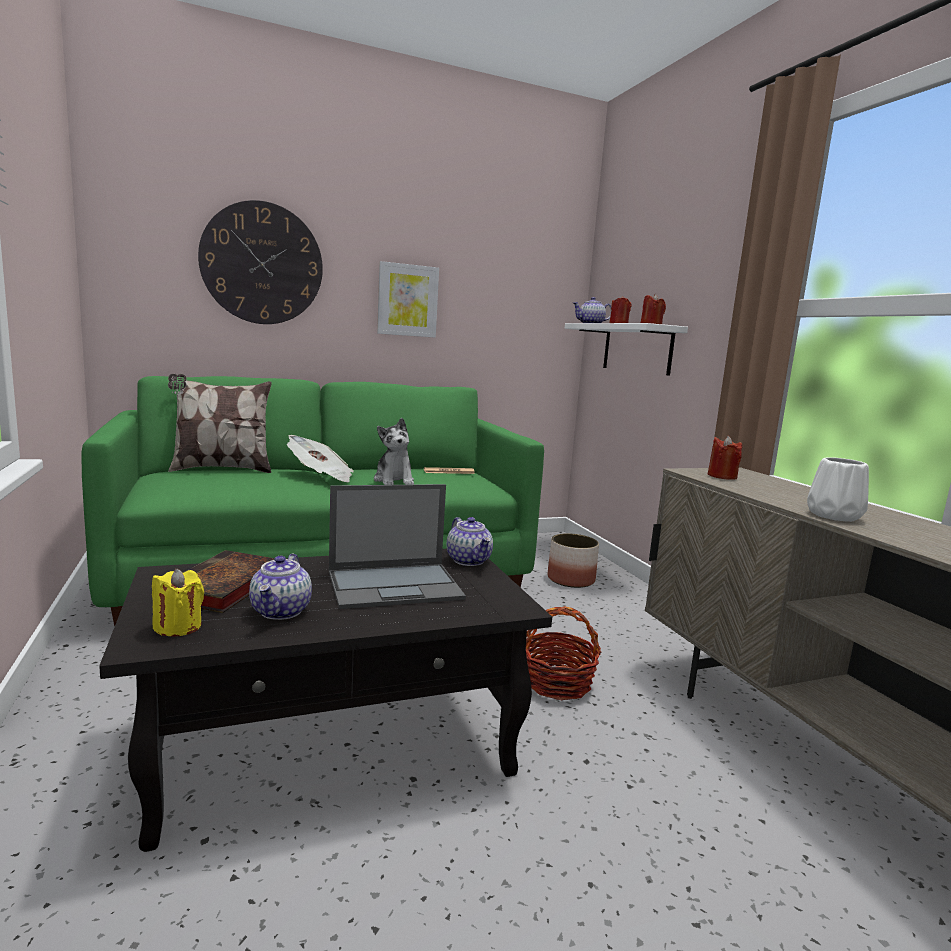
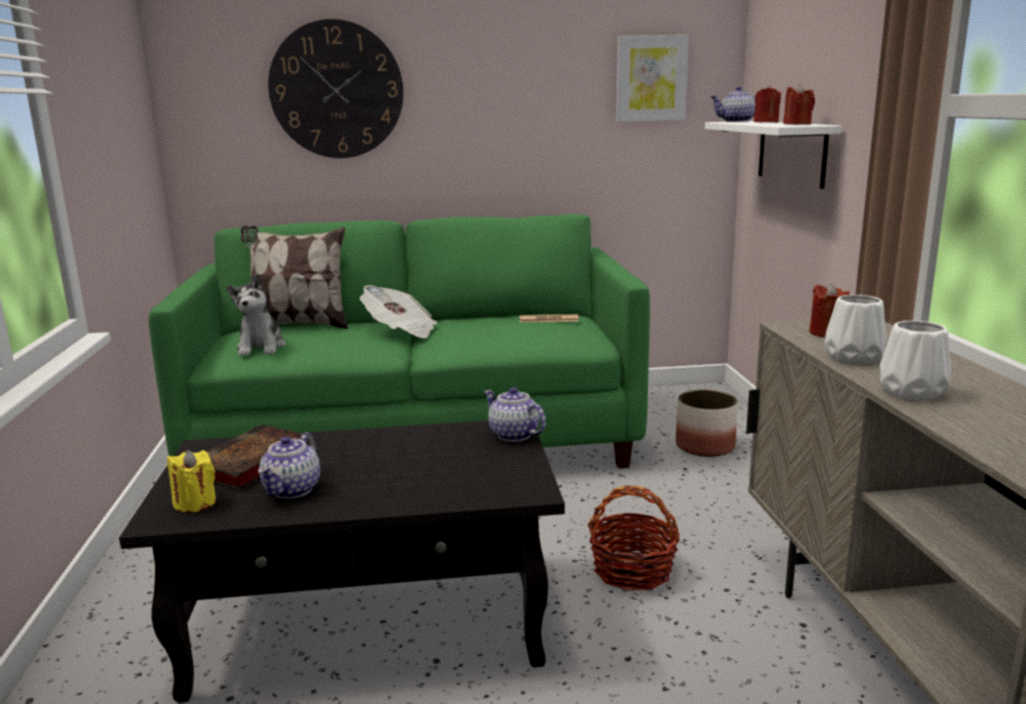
camera: 15 degrees right, 5 degrees up
(394, 481) = (477, 334): plush toy -> plush toy (261, 347)
(396, 585) = (418, 463): laptop -> none
(407, 300) = (505, 112): picture -> picture (651, 78)
(469, 560) = (513, 435): teapot -> teapot turned 150 degrees clockwise
(763, 492) = (855, 358): none -> white vase

